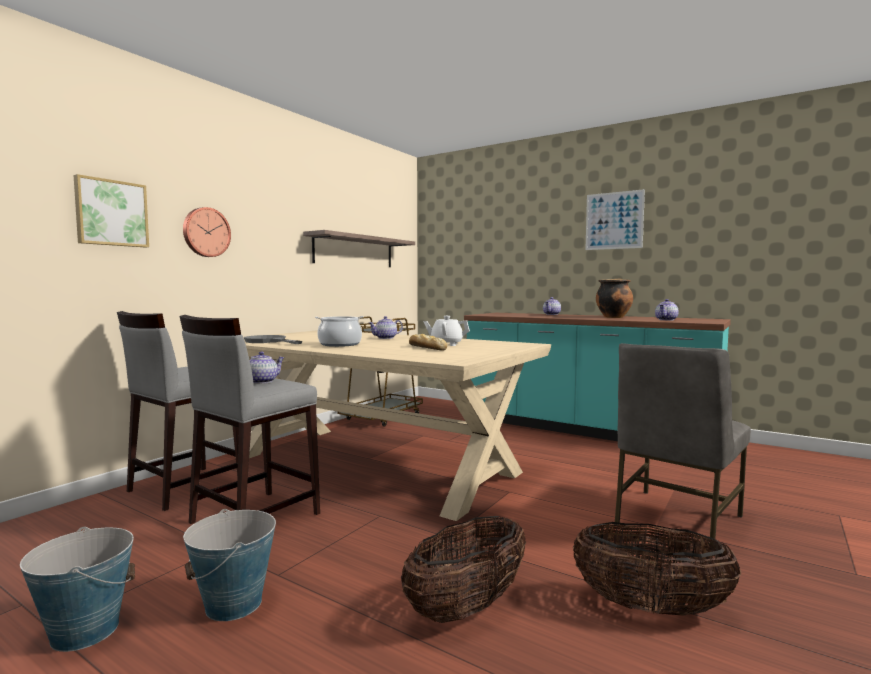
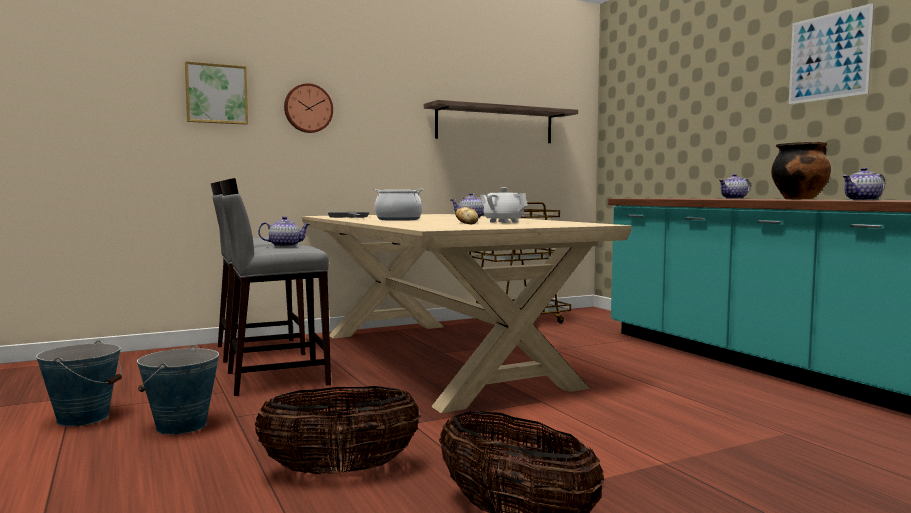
camera: 30 degrees right, 0 degrees up
(675, 520) = (705, 463): grey chair -> none

